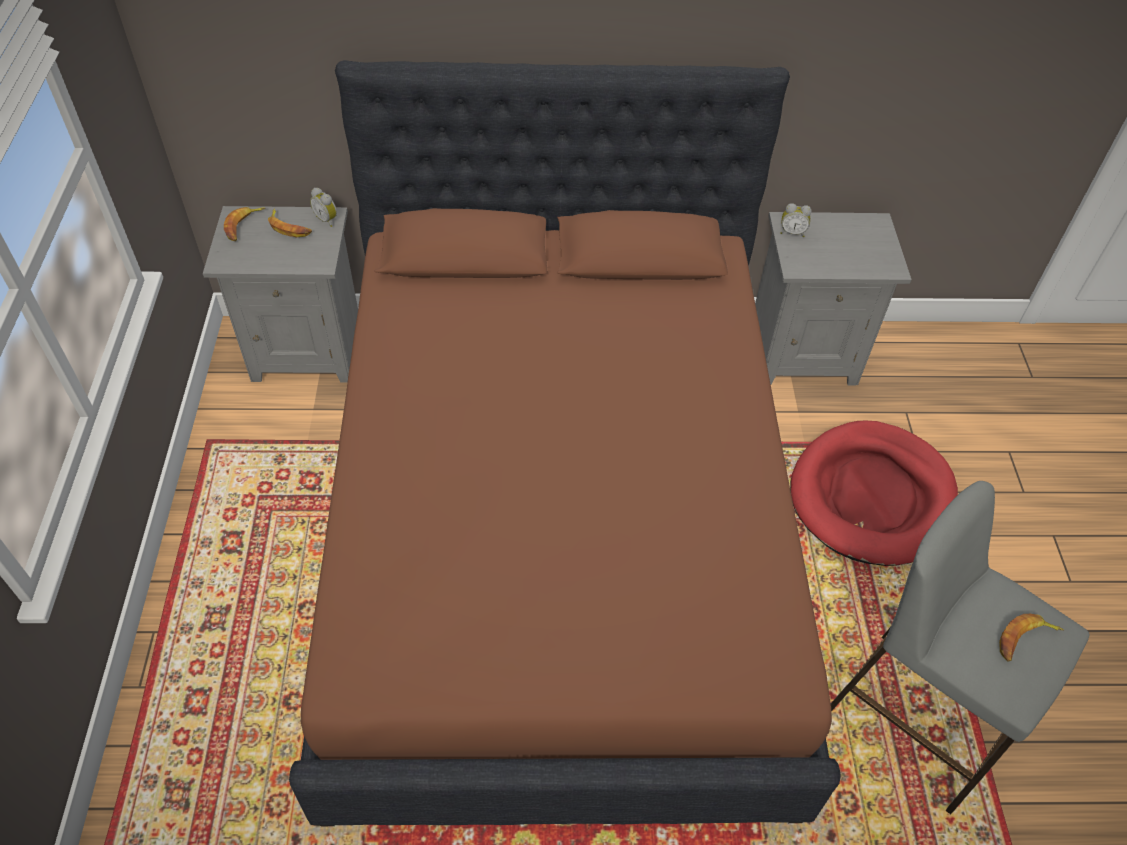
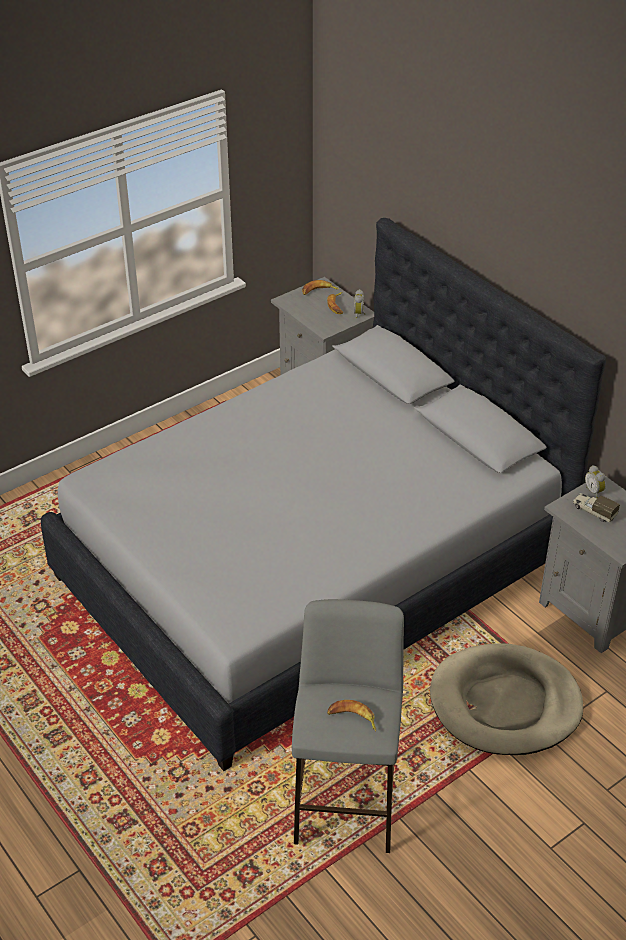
camera: 55 degrees right, 10 degrees down
(559, 531) = (314, 568): brown bed -> grey bed
(820, 251) = (593, 511): none -> toy truck
(871, 496) = (505, 704): red dog bed -> beige dog bed

